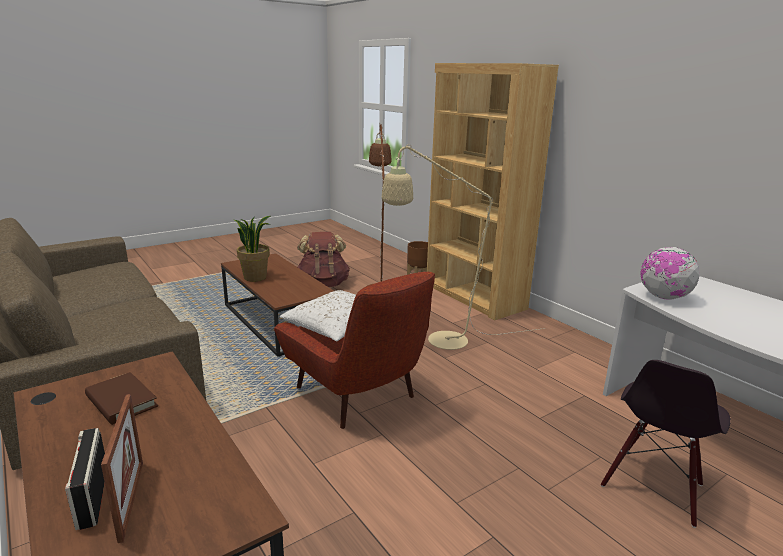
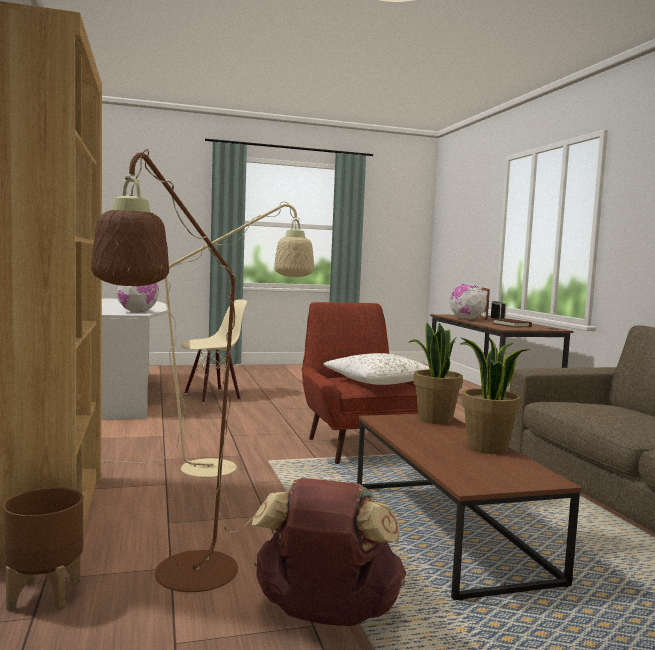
camera: 160 degrees left, 15 degrees down
(199, 444) = (466, 319): none -> globe
(284, 297) = (434, 419): none -> potted plant
(653, 487) = (212, 396): black chair -> beige chair

